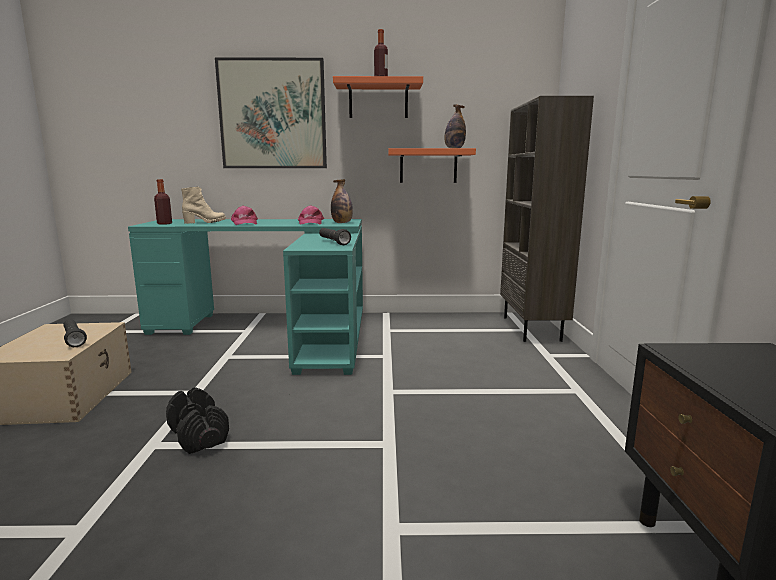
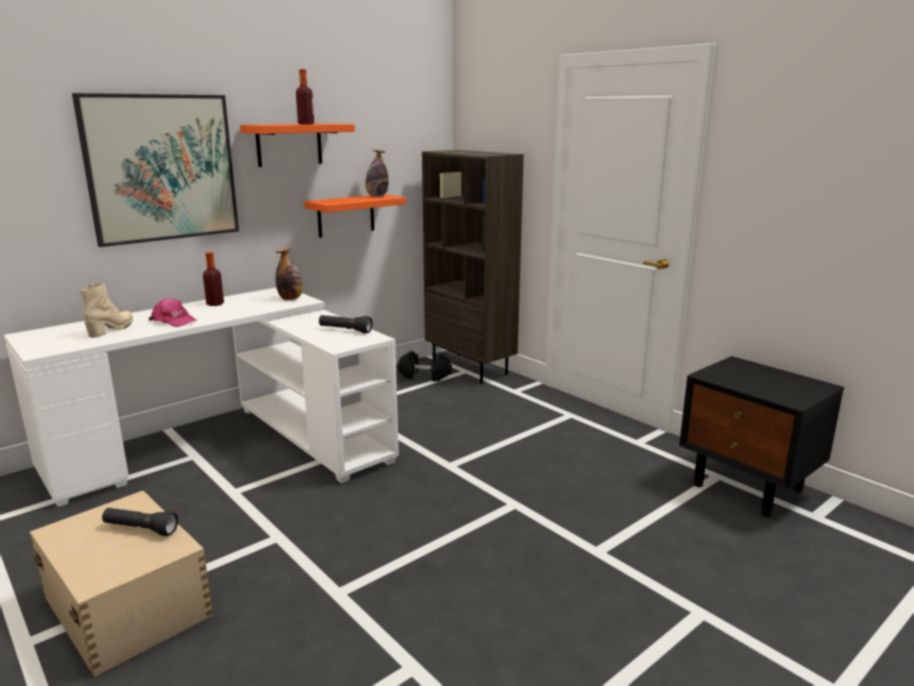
camera: 40 degrees left, 5 degrees up
(164, 224) = (61, 344): bottle -> bottle (215, 304)
(199, 435) = (363, 566): black dumbbell -> black dumbbell (425, 376)
(276, 331) = (232, 445): turquoise desk -> white desk
(310, 223) = (254, 305): pink cap -> none

